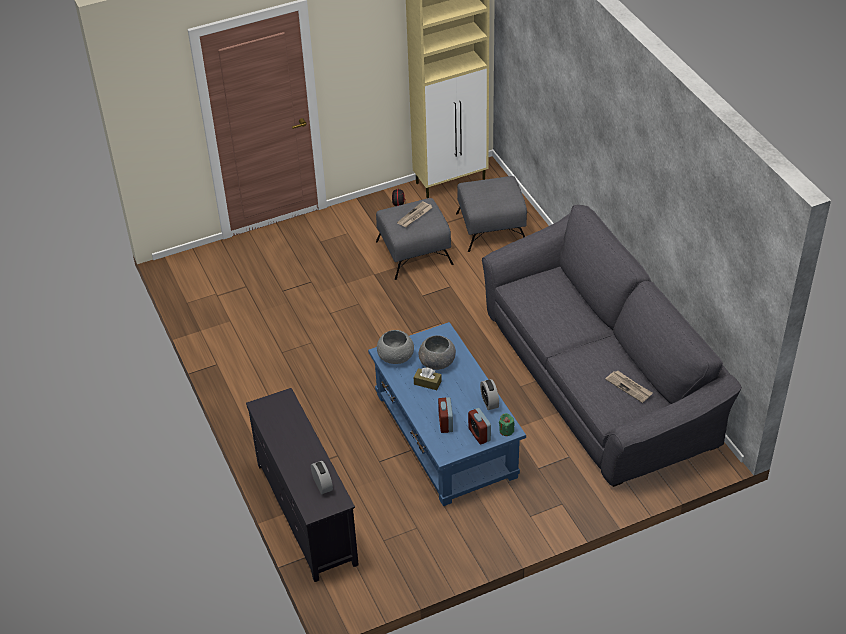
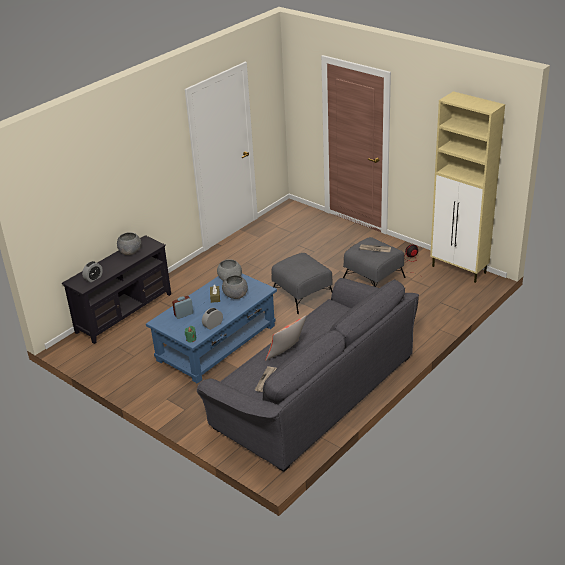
camera: 65 degrees right, 10 degrees down
(280, 428) = (130, 251): none -> grey bowl
(479, 434) = (181, 330): alarm clock -> none
(492, 228) = (427, 301): grey ottoman -> grey ottoman (302, 295)
(587, 356) = (286, 354): none -> pillow

